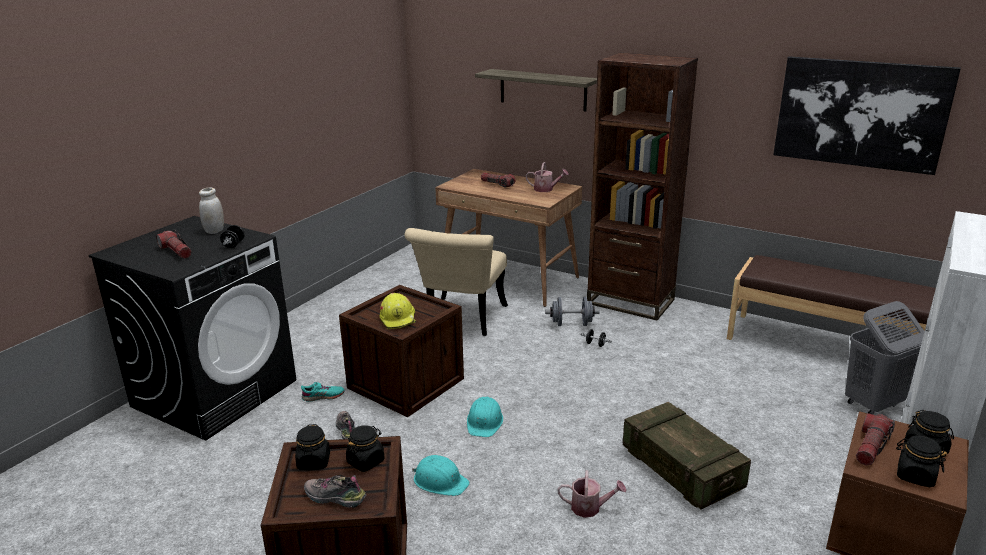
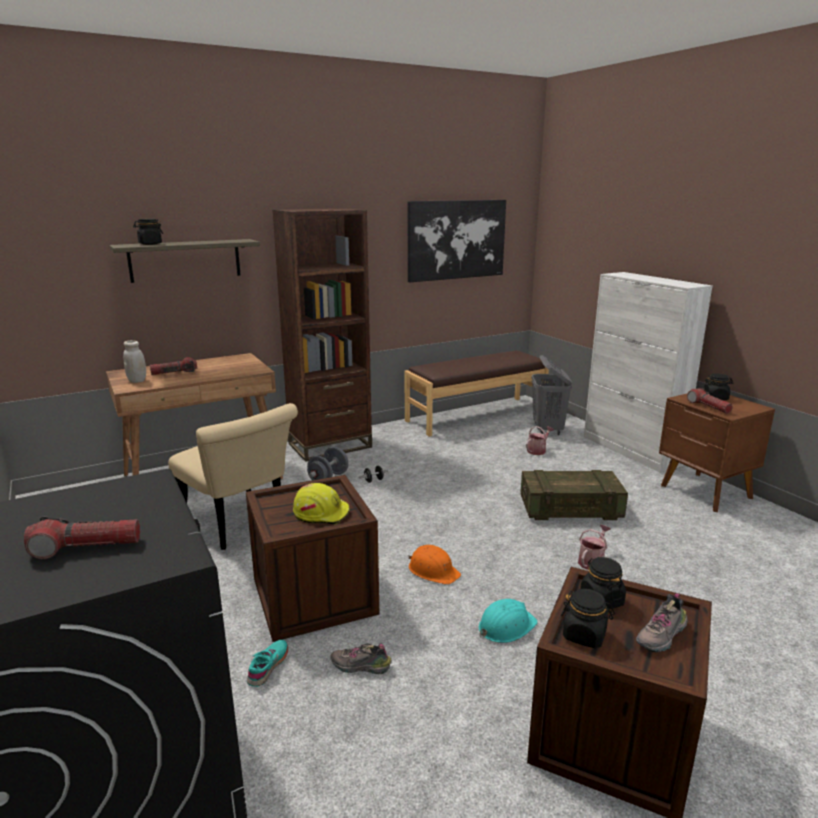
camera: 60 degrees left, 5 degrees down
(214, 231) = (59, 505): white jar -> white jar (137, 381)
(233, 245) = (150, 498): black dumbbell -> none
(485, 422) = (433, 570): turquoise hard hat -> orange hard hat
(546, 189) = (231, 363): watering can -> watering can (538, 450)
(915, 476) = (741, 407): black jar -> black jar (150, 244)

